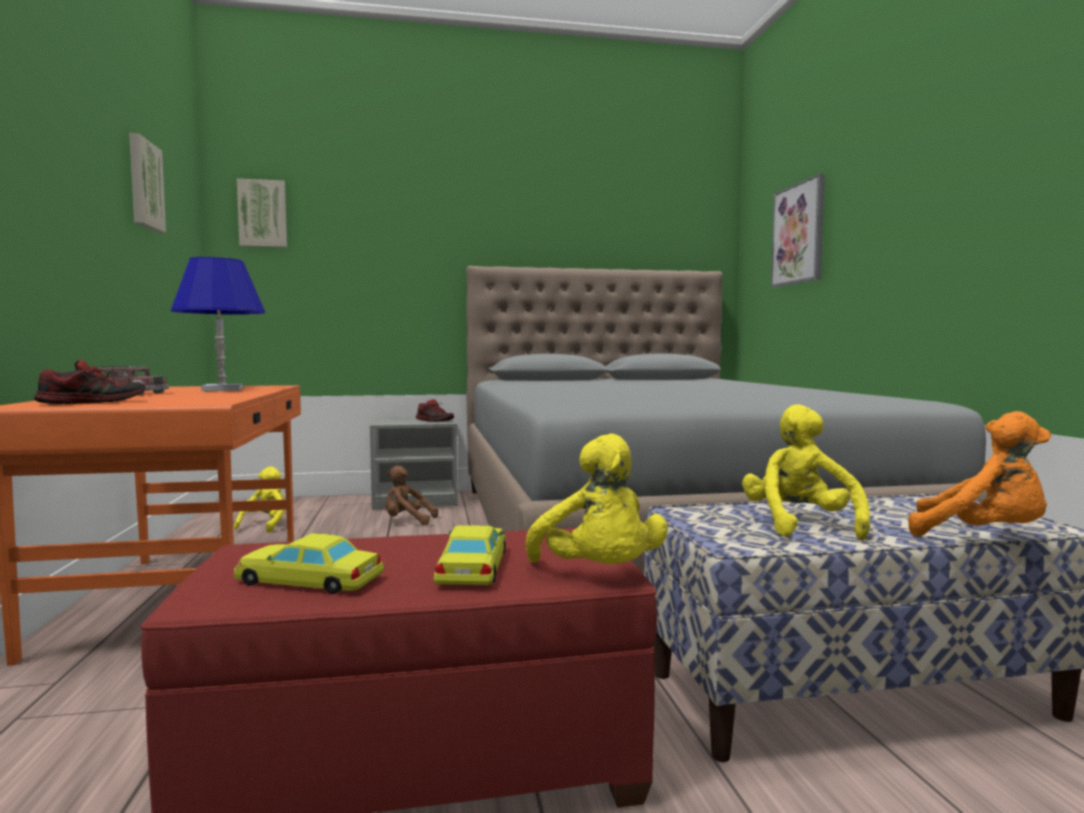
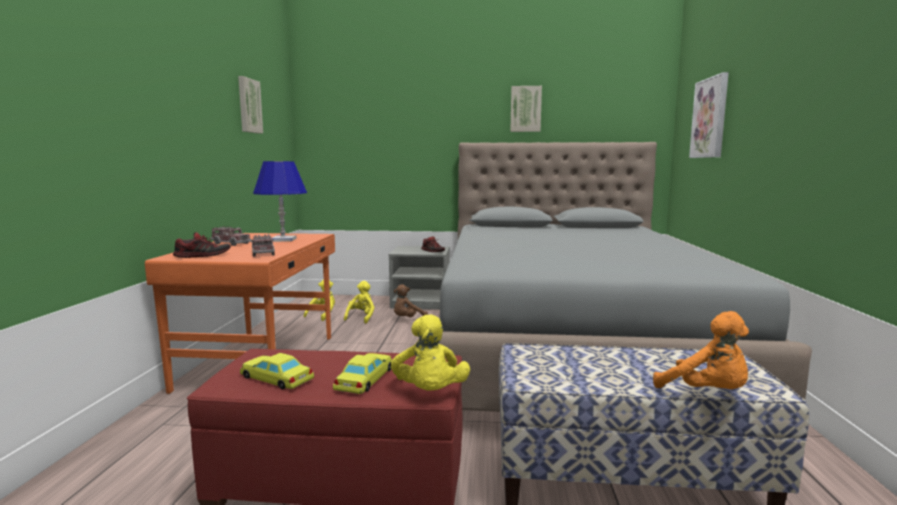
camera: 15 degrees right, 5 degrees up
(207, 398) = (263, 253): none -> toy truck
(263, 214) = (327, 111): picture -> picture (525, 109)
(407, 521) = (408, 319): brown plush toy -> brown plush toy turned 60 degrees counterclockwise
(799, 525) = (586, 369): yellow plush toy -> yellow plush toy (361, 317)

